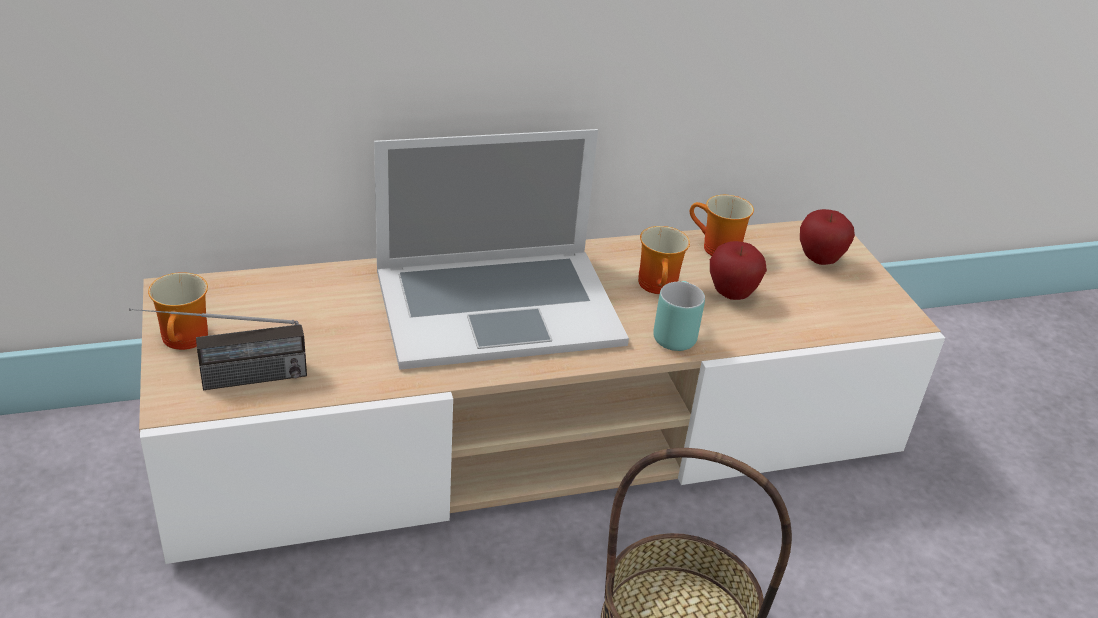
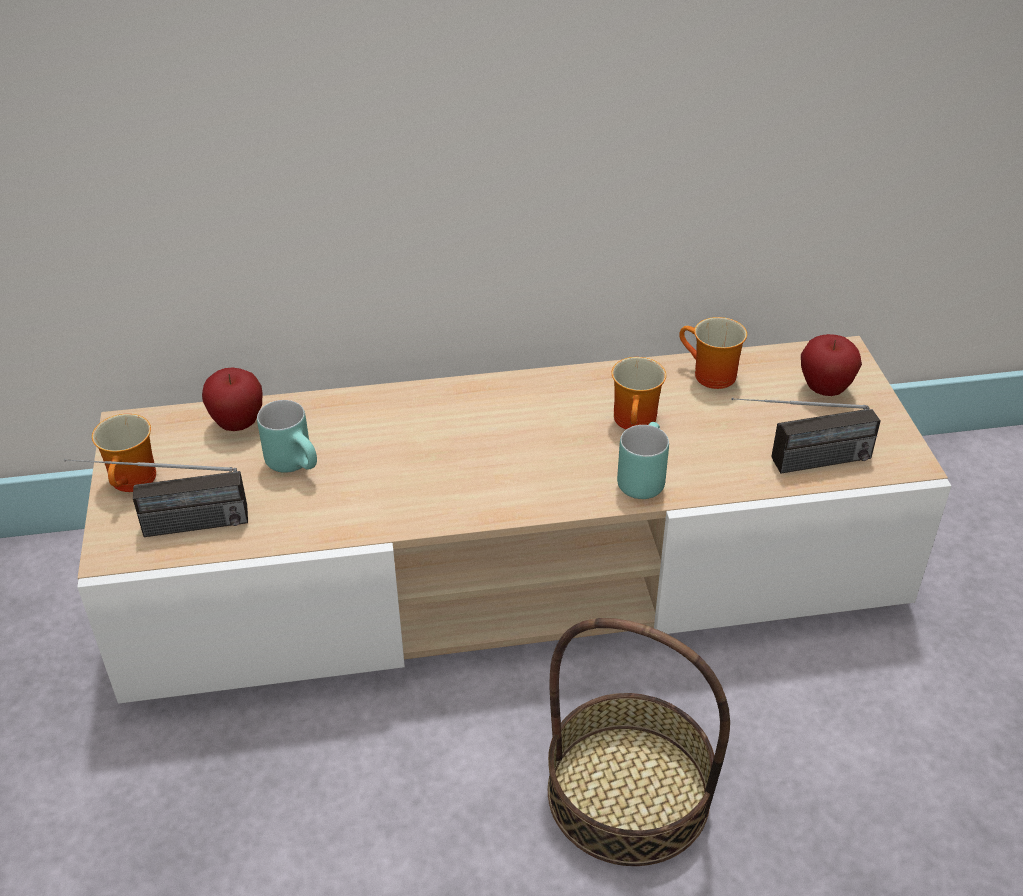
camera: 10 degrees right, 5 degrees up
(347, 323) = (297, 464): none -> turquoise mug
(497, 306) = (456, 444): laptop -> none
(731, 294) = (715, 432): apple -> apple (238, 424)
(809, 321) = (797, 464): none -> radio

